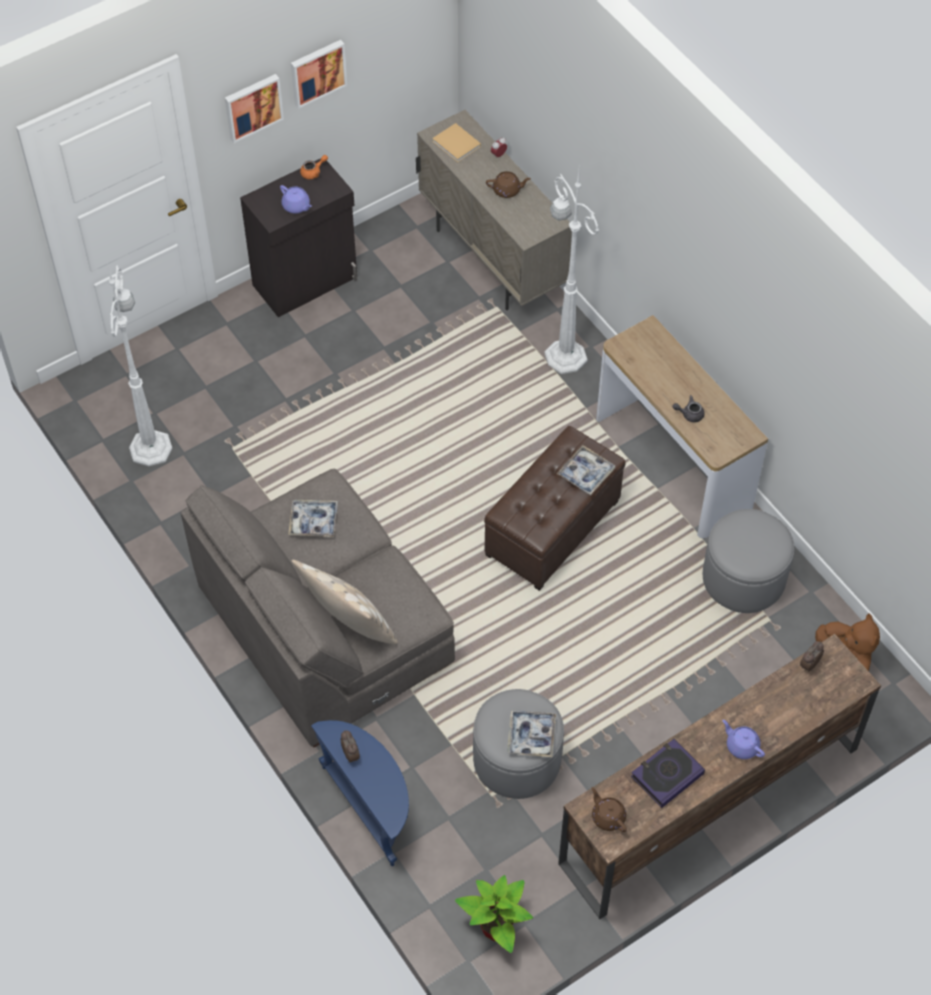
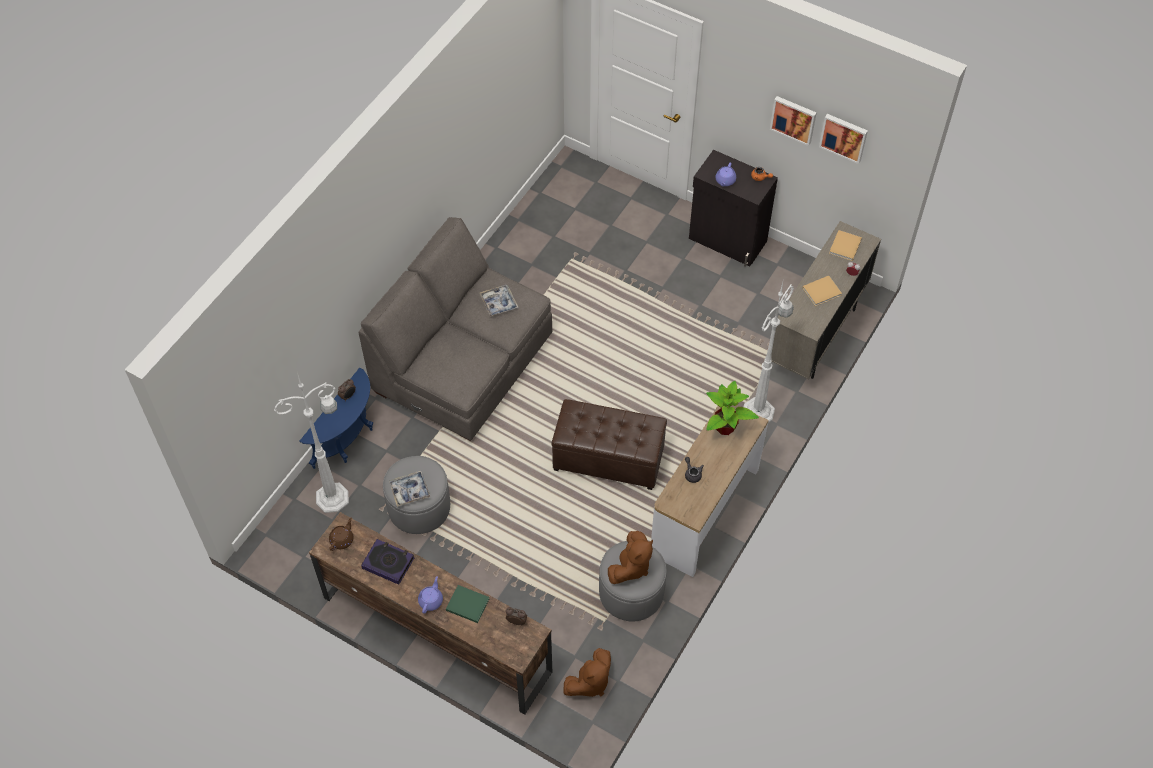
camera: 65 degrees right, 0 degrees up
(151, 446) = (549, 218): white floor lamp -> white floor lamp (334, 497)
(252, 106) = (742, 100): picture -> picture (844, 137)
(349, 624) = (433, 353): beige pillow -> none
(497, 929) = (293, 542): potted plant -> potted plant (725, 428)
(507, 190) = (822, 291): brown teapot -> beige book
(586, 473) = (629, 442): tray -> none
(750, 542) = (631, 567): none -> brown plush toy
(763, 709) = (466, 604): none -> green book

